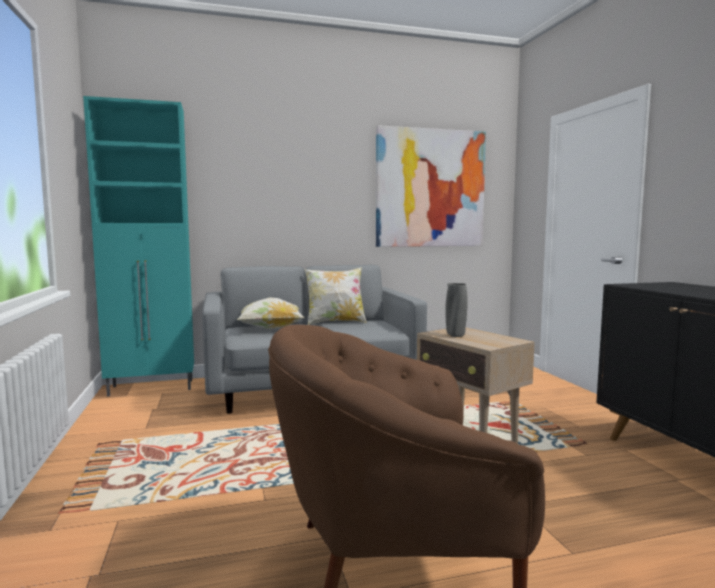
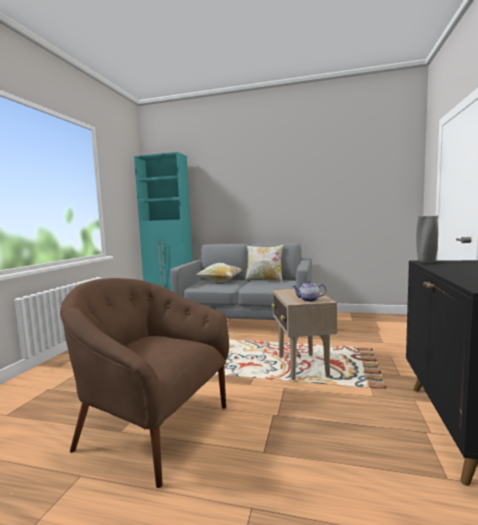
camera: 30 degrees right, 0 degrees up
(430, 188) = (346, 187): picture -> none
(455, 335) = (291, 293): grey vase -> grey vase (426, 262)
(498, 342) = (309, 300): none -> teapot

